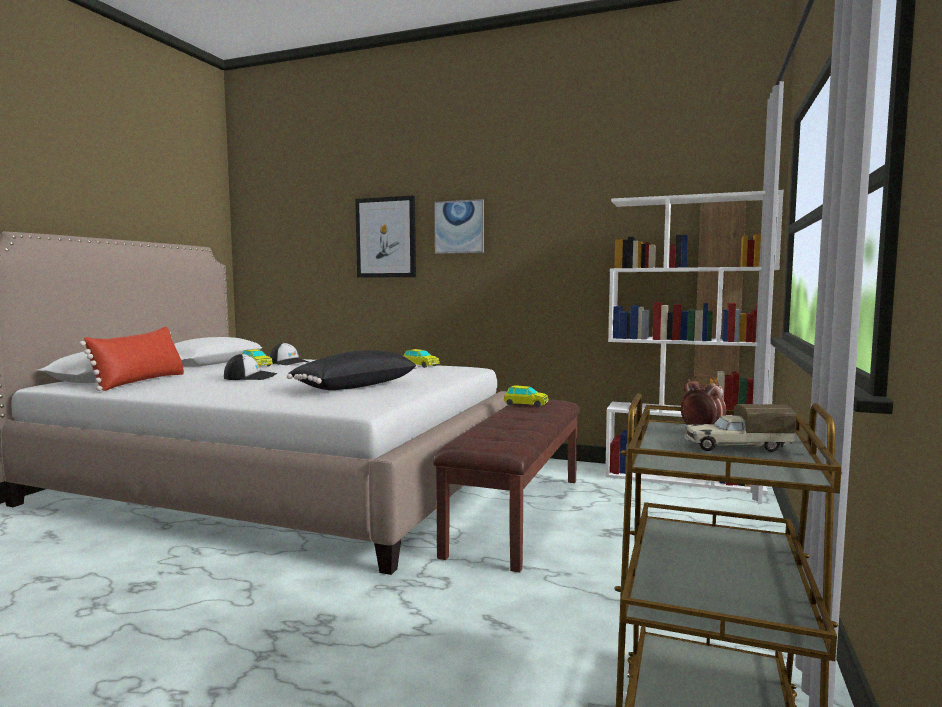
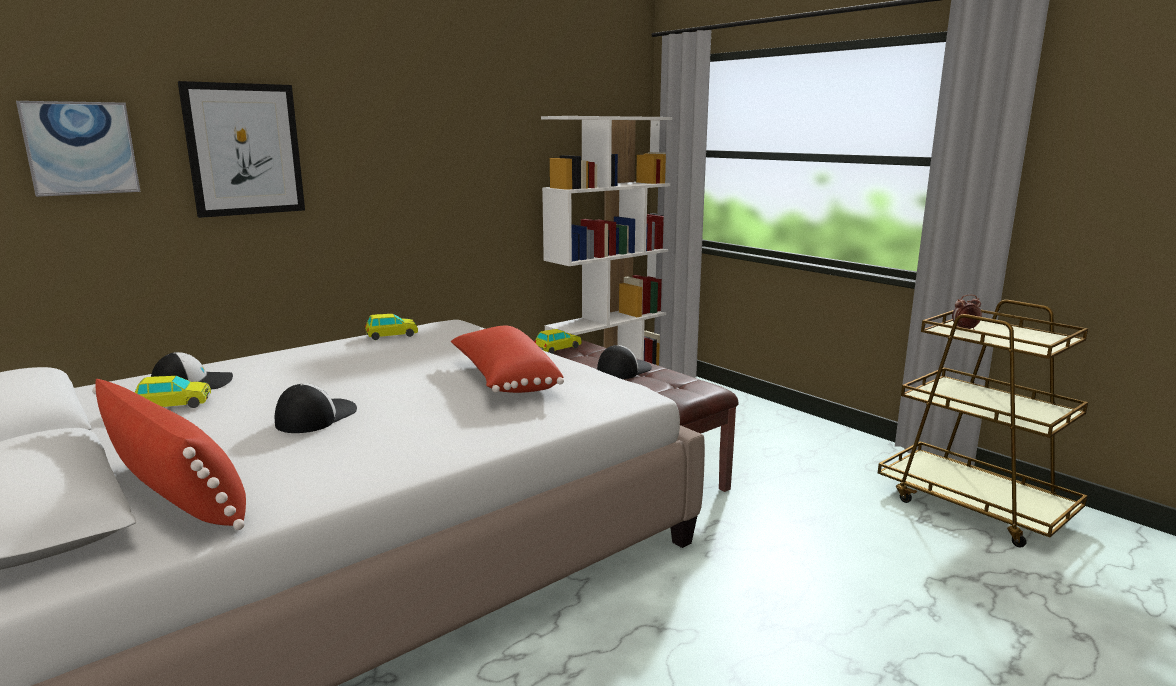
camera: 60 degrees left, 10 degrees up
(354, 386) = (504, 379): black pillow -> red pillow
(459, 227) = (363, 136): picture -> picture (80, 148)
(504, 423) = (623, 370): none -> cap
(735, 447) = (1003, 332): toy truck -> none

